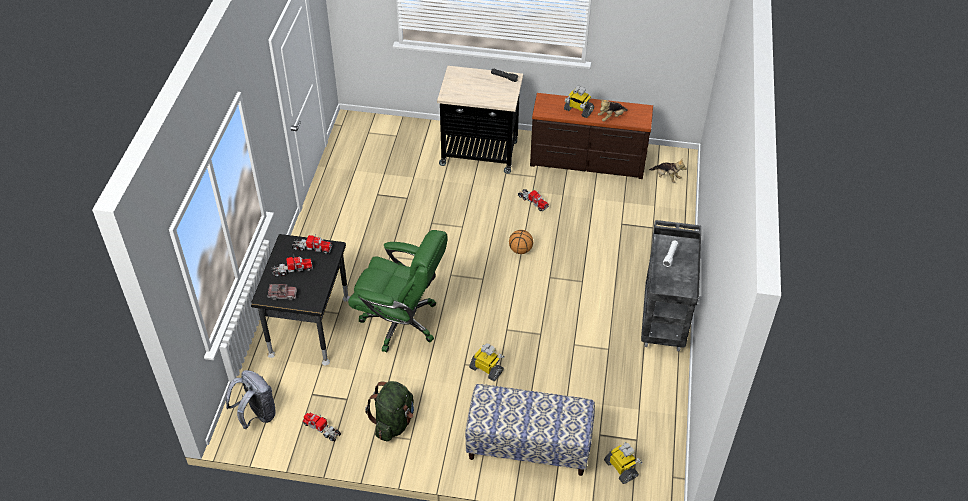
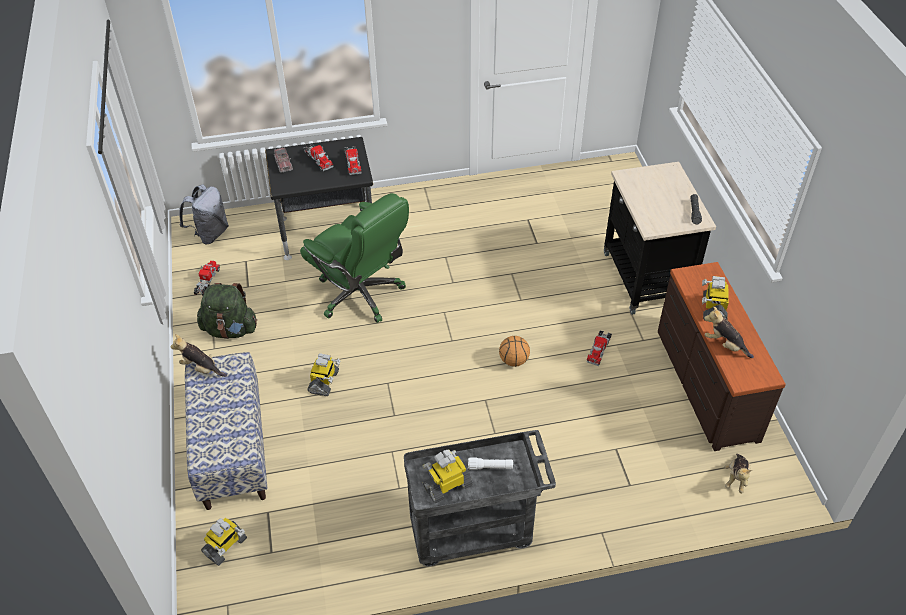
camera: 70 degrees right, 0 degrees up
(400, 322) = (360, 293): green office chair -> green office chair turned 45 degrees counterclockwise
(479, 420) = (201, 368): none -> plush toy
(677, 281) = (447, 485): none -> toy robot

